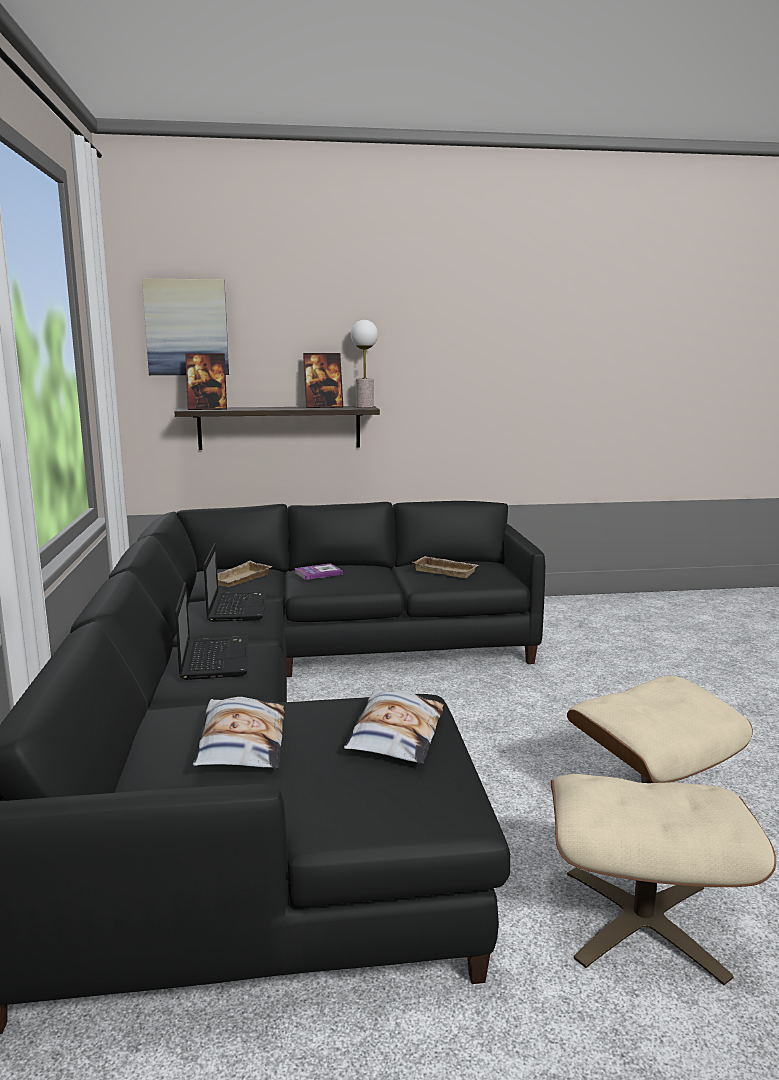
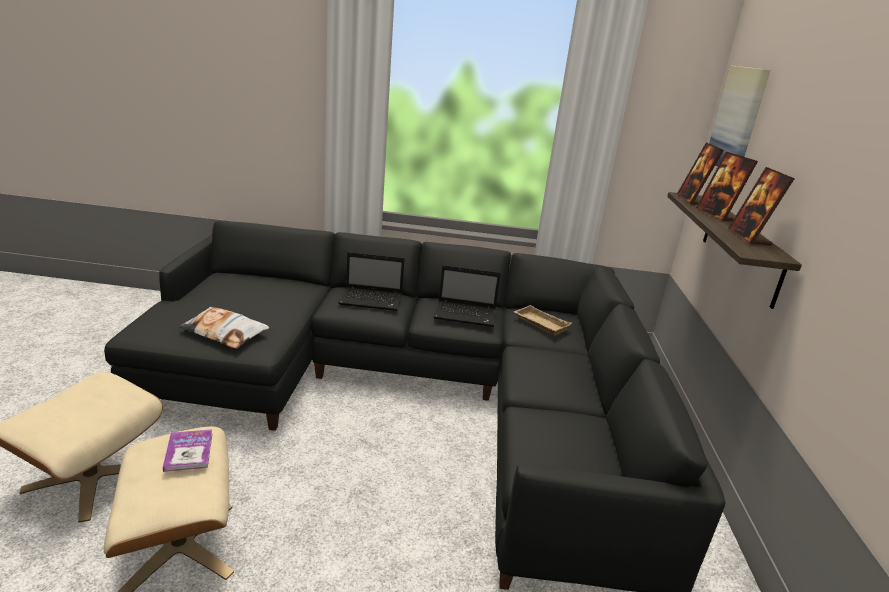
camera: 100 degrees right, 10 degrees up
(241, 743) = (254, 294): pillow -> none
(260, 408) = (717, 215): none -> picture frame
(318, 573) = (553, 356): book -> book (189, 451)
(364, 407) = (769, 255): table lamp -> none
(447, 571) = (560, 434): beige tray -> none

